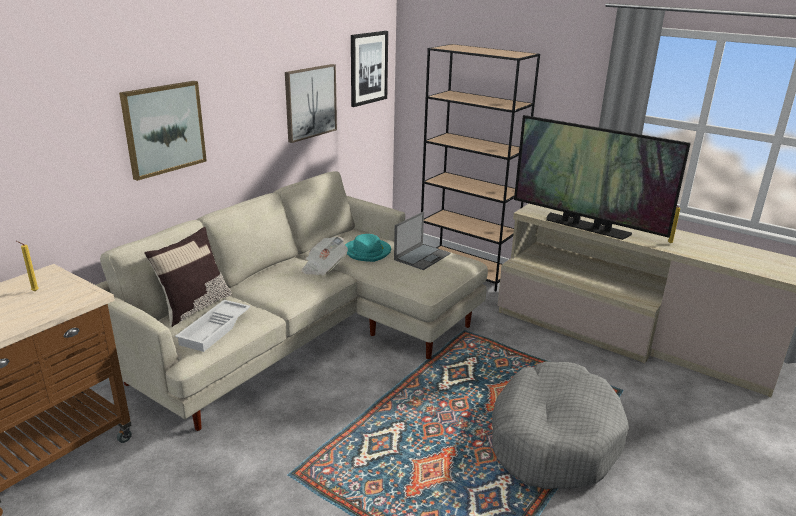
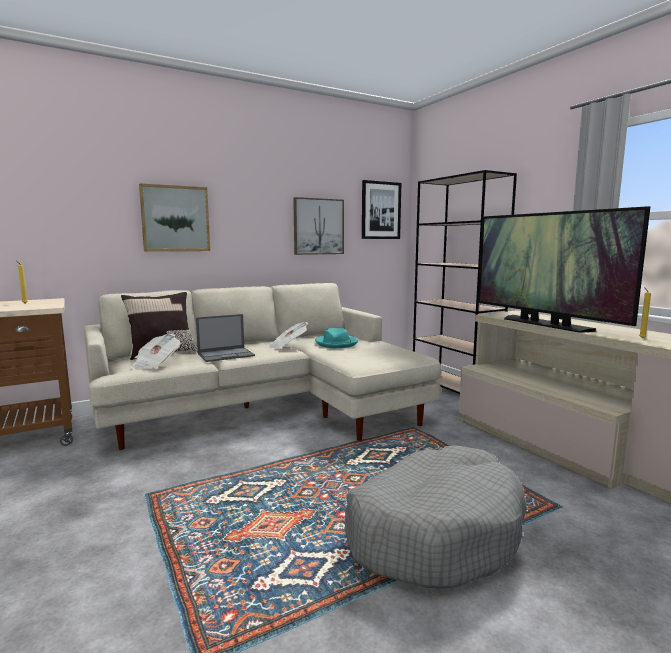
camera: 25 degrees right, 15 degrees down
(215, 330) = (155, 364): white tray -> newspaper
(422, 256) = (381, 350): laptop -> laptop (226, 355)

